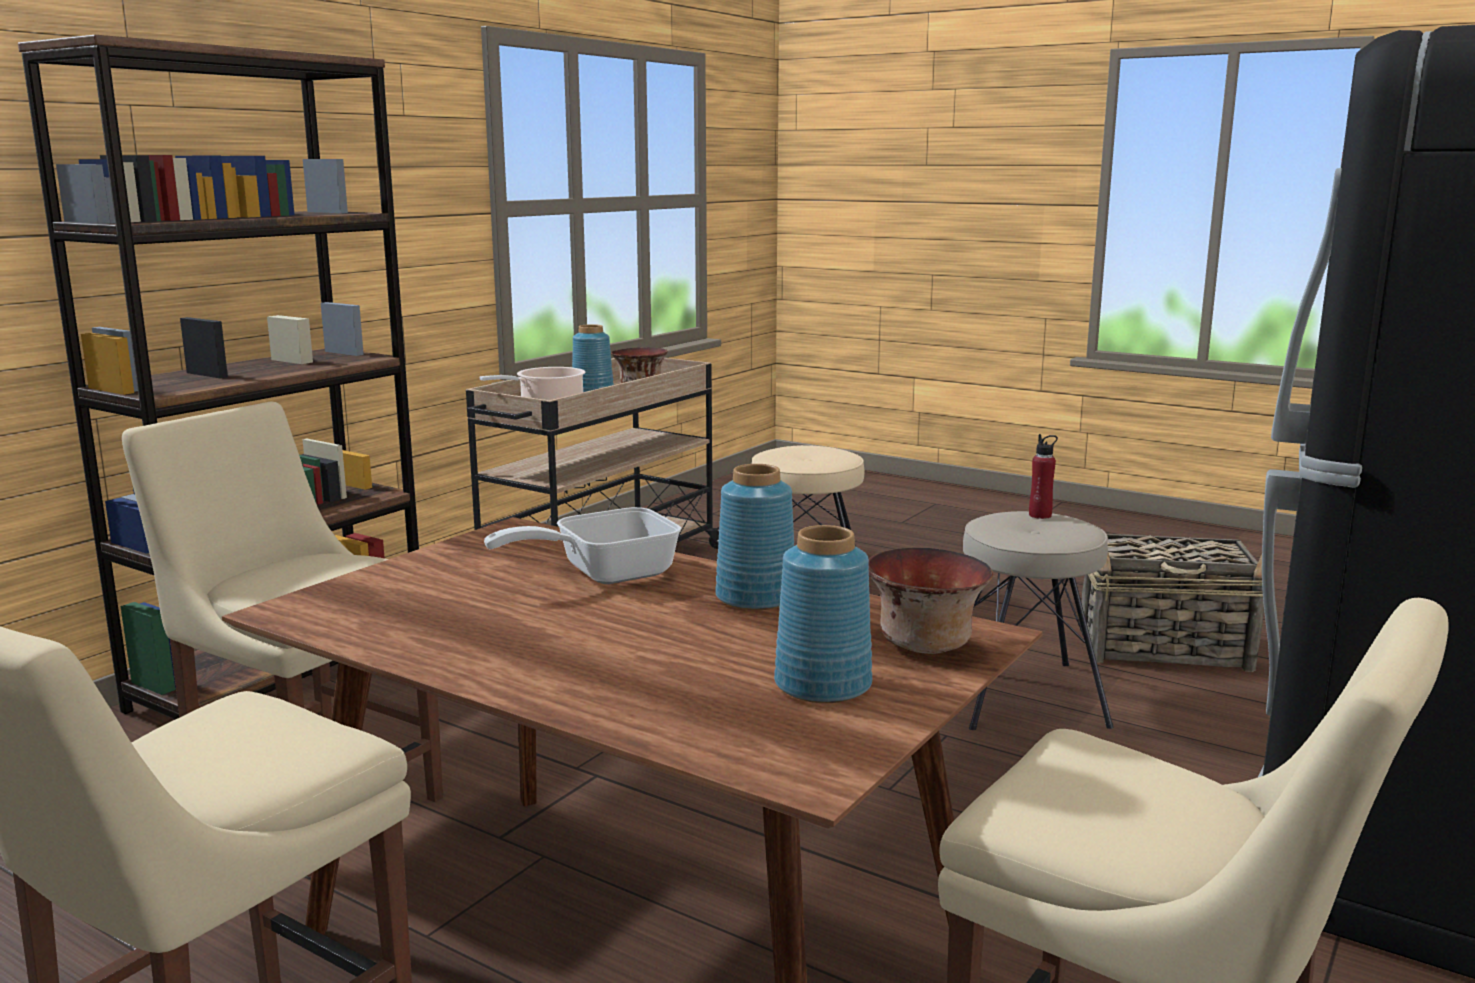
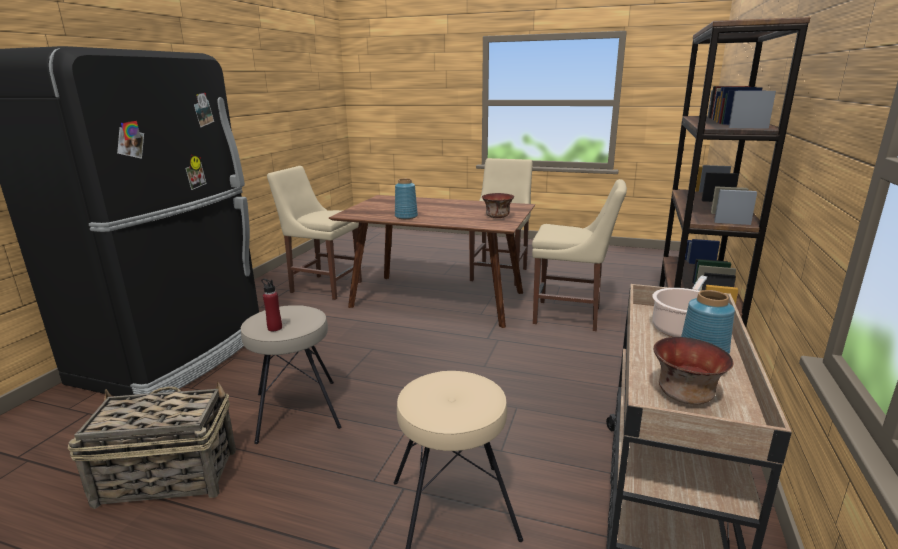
camera: 165 degrees right, 5 degrees up
(603, 574) = (455, 218): frying pan -> none
(823, 684) = (382, 205): blue vase -> none
(923, 644) = (360, 212): bowl -> bowl (498, 217)

